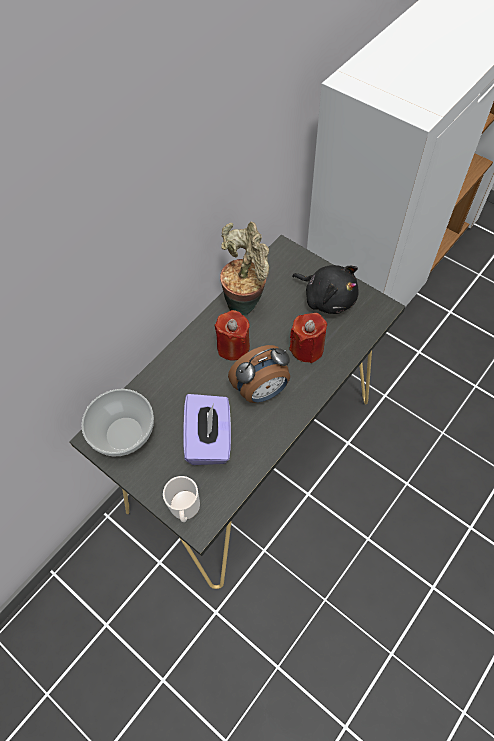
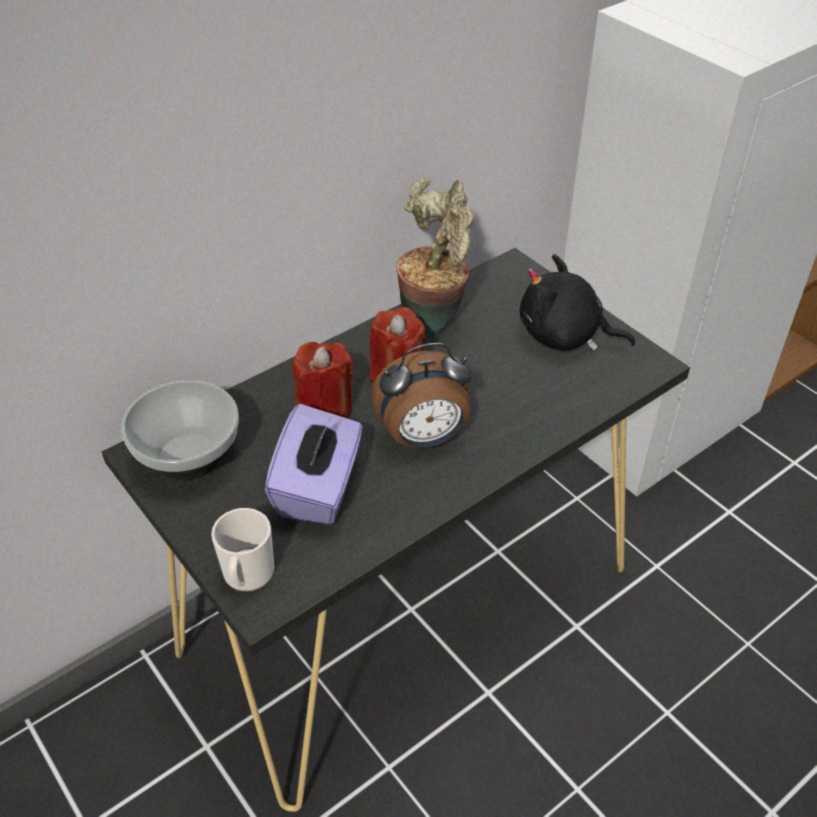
camera: 10 degrees right, 15 degrees down
(307, 348) = (513, 396): red candle -> red candle (325, 408)
(327, 298) = (565, 336): black plush toy -> black plush toy turned 150 degrees clockwise

